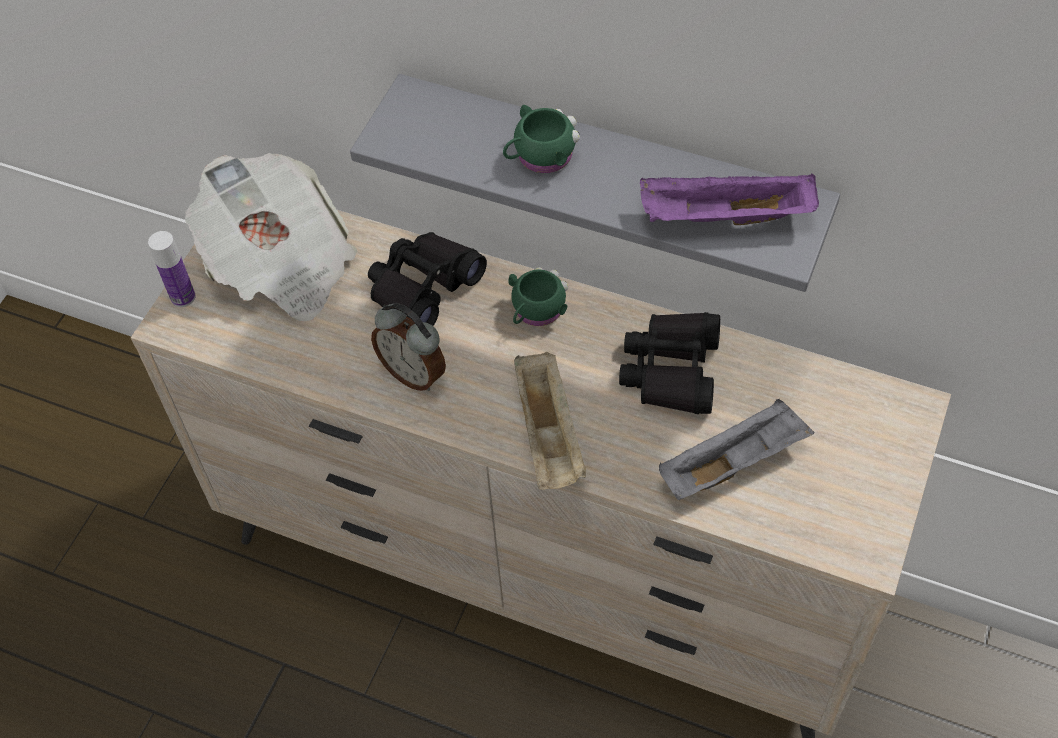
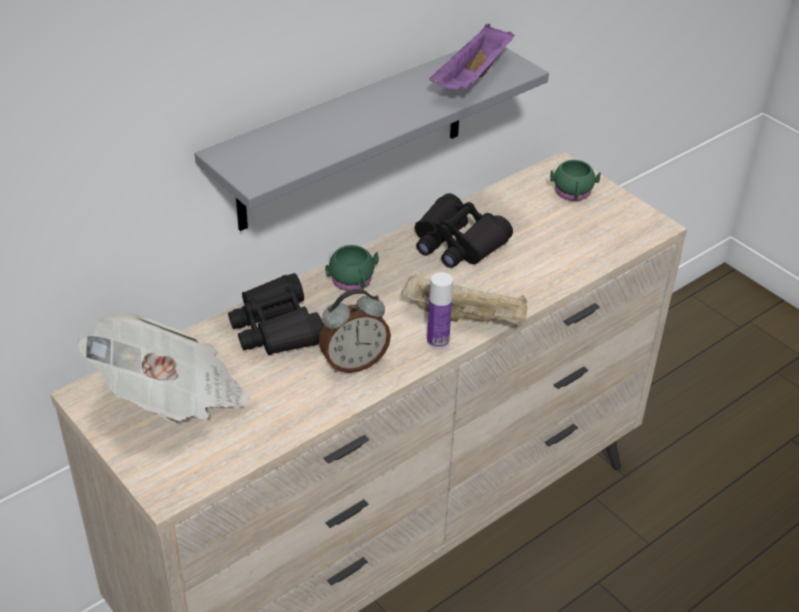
camera: 65 degrees left, 15 degrees down
(183, 297) = (146, 472): bottle -> bottle (438, 341)
(540, 157) = (348, 123): green mug -> green mug (573, 193)
(733, 462) = (550, 248): grey tray -> none

